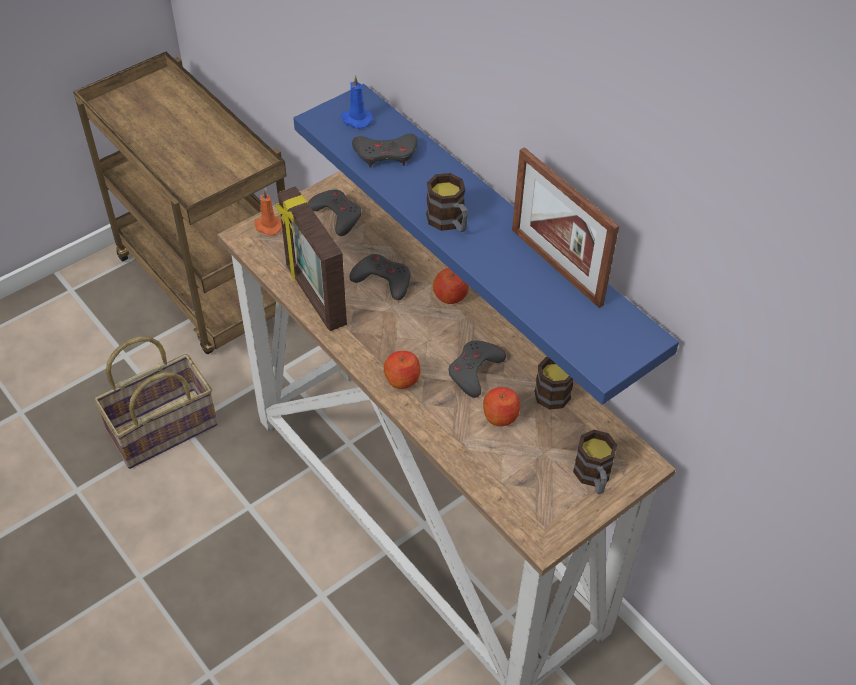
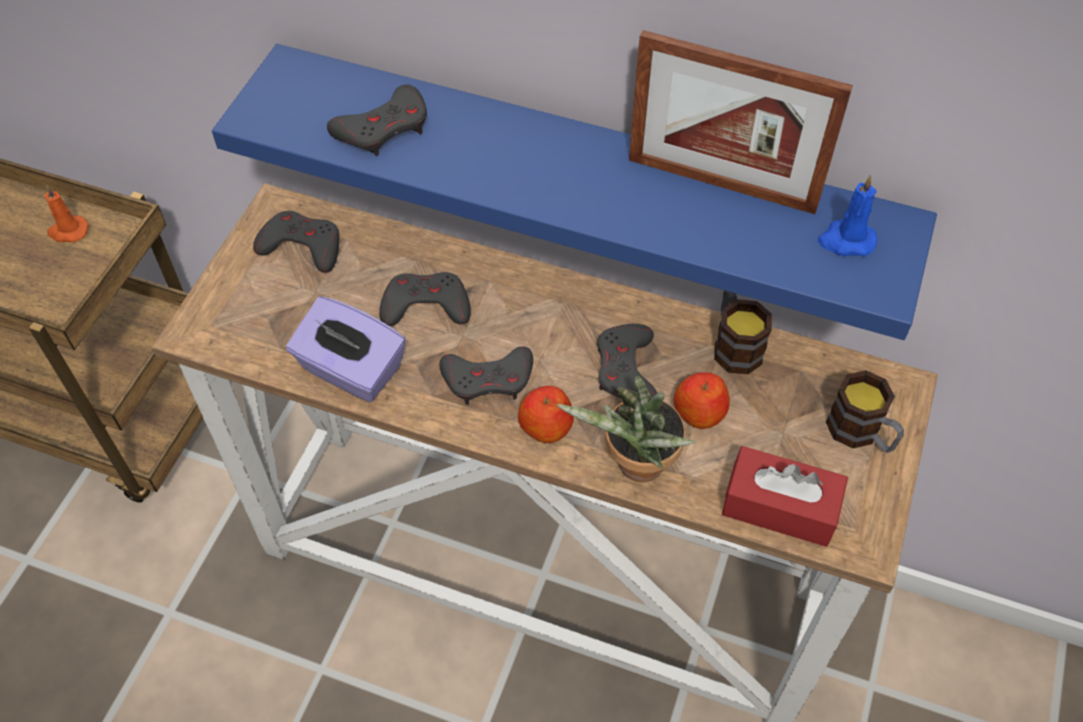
camera: 30 degrees left, 5 degrees up
(162, 427) = (141, 628): basket -> none
(267, 226) = (217, 303): orange candle -> orange candle (68, 231)
(314, 296) = (351, 370): picture frame -> purple tissue box
(356, 119) = (305, 97): blue candle -> blue candle (846, 240)
(388, 337) = (488, 379): none -> grey game controller
(437, 426) = (635, 467): none -> potted plant
(449, 222) = (542, 185): mug -> none
(451, 296) = (526, 286): apple -> none
(507, 491) = (780, 507): none -> red tissue box

